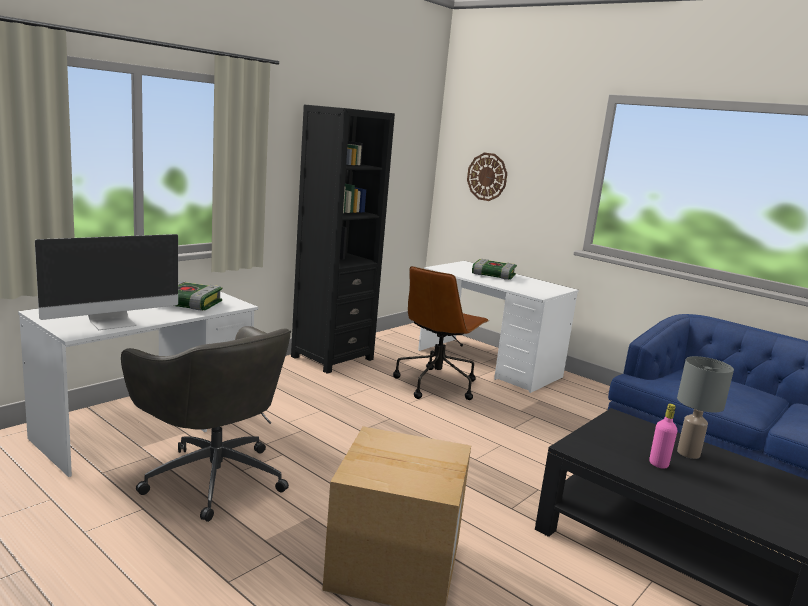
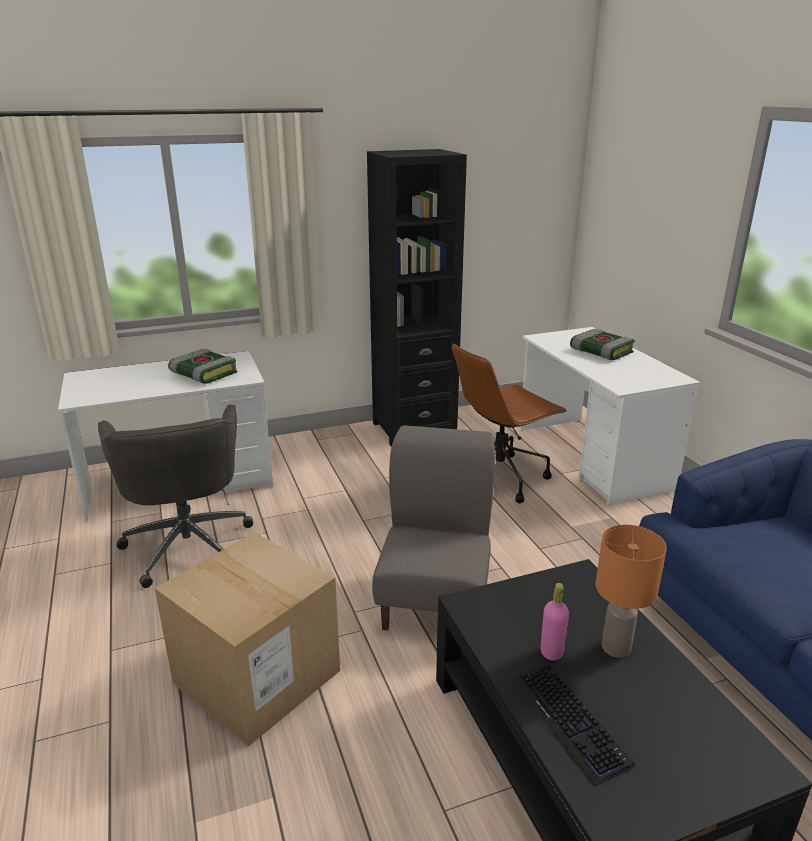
camera: 30 degrees right, 10 degrees up
(113, 323) = (117, 392): monitor -> none
(477, 476) = (435, 600): none -> grey chair
(487, 176) = (626, 220): wall clock -> none
(688, 453) = (617, 647): grey table lamp -> orange table lamp
(716, 498) = (570, 721): none -> keyboard

